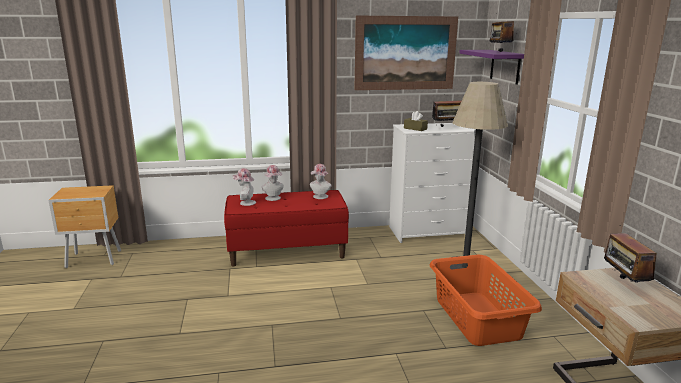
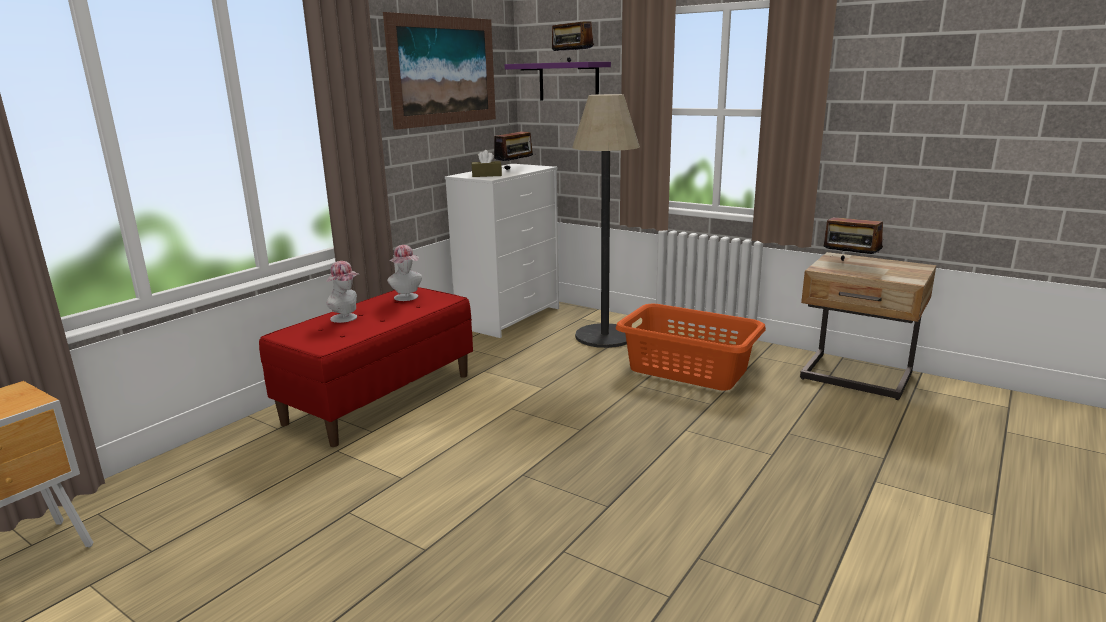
camera: 45 degrees left, 0 degrees up
(245, 203) = (316, 335): hat -> none

